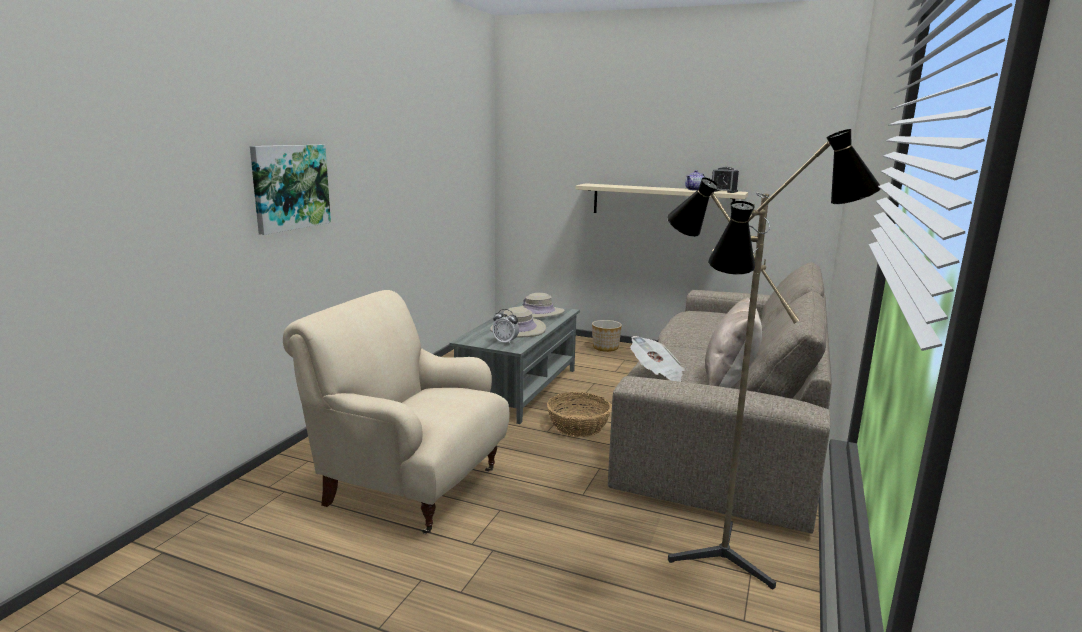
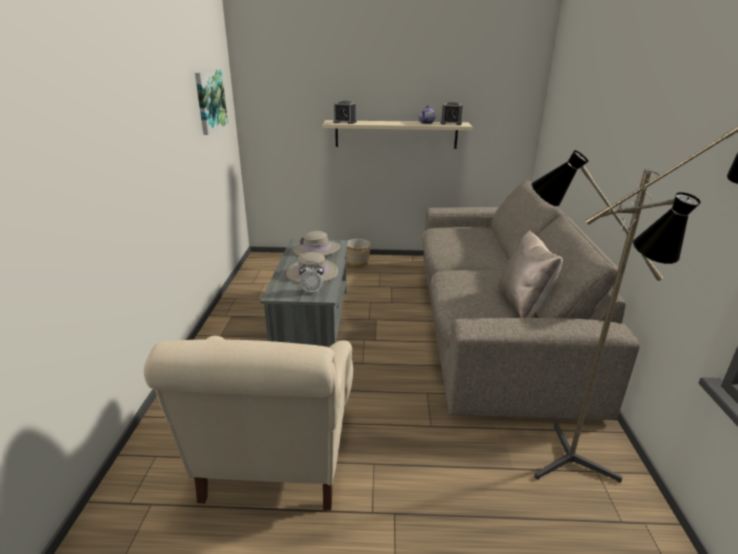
camera: 20 degrees left, 10 degrees up
(290, 187) = (76, 174): picture -> picture (210, 100)
(409, 486) = (276, 459): beige armchair -> beige armchair turned 90 degrees counterclockwise
(578, 426) = (384, 351): basket -> none
(602, 185) = (344, 122): none -> alarm clock
(657, 374) = (466, 306): newspaper -> none

